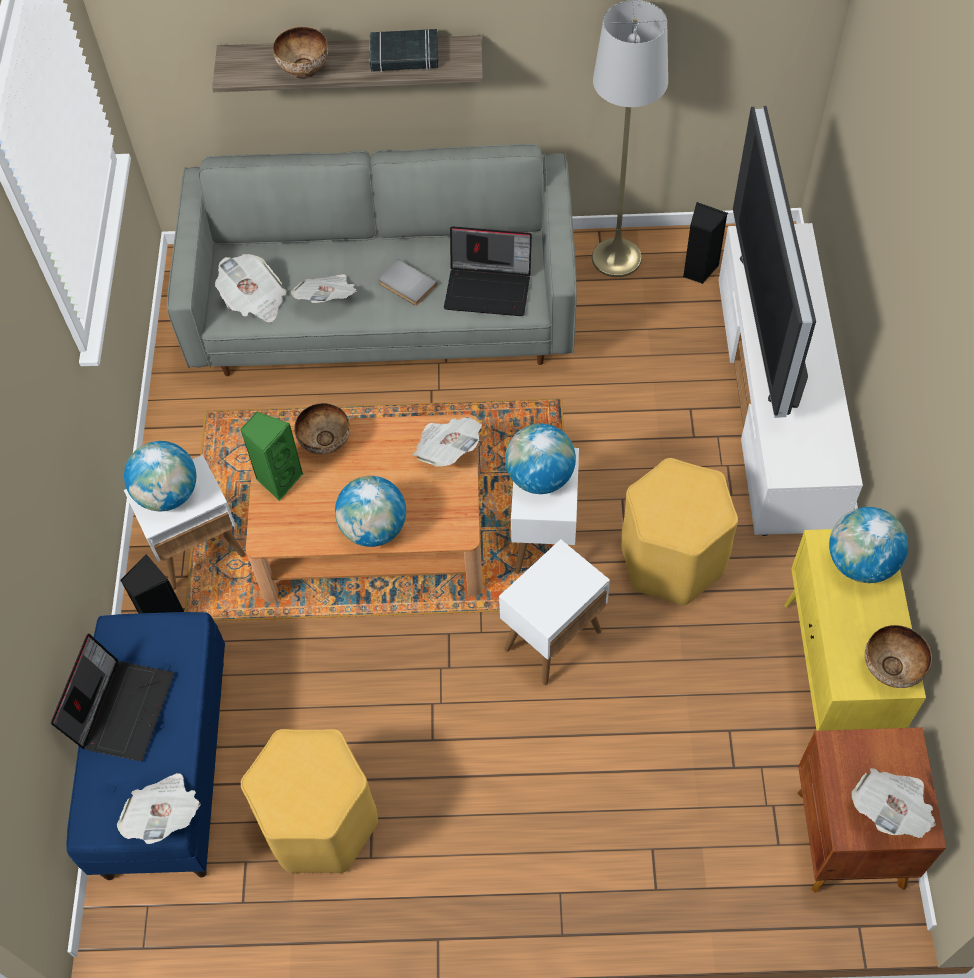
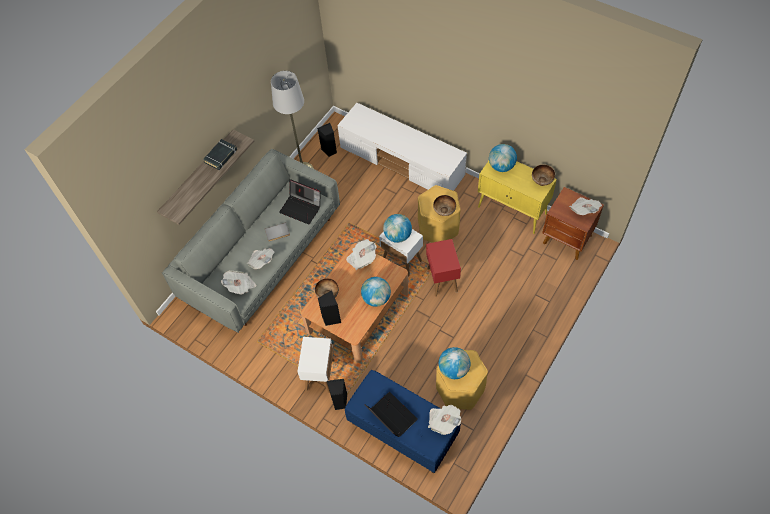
camera: 55 degrees left, 0 degrees up
(168, 494) = (312, 356): globe -> globe (454, 369)
(278, 479) = (331, 318): green speaker -> black speaker
(304, 72) = (199, 190): bowl -> bowl (444, 212)
(489, 288) = (301, 208): laptop -> laptop turned 75 degrees clockwise
(553, 639) = (442, 279): white side table -> red side table
(771, 326) = (388, 138): television -> none

